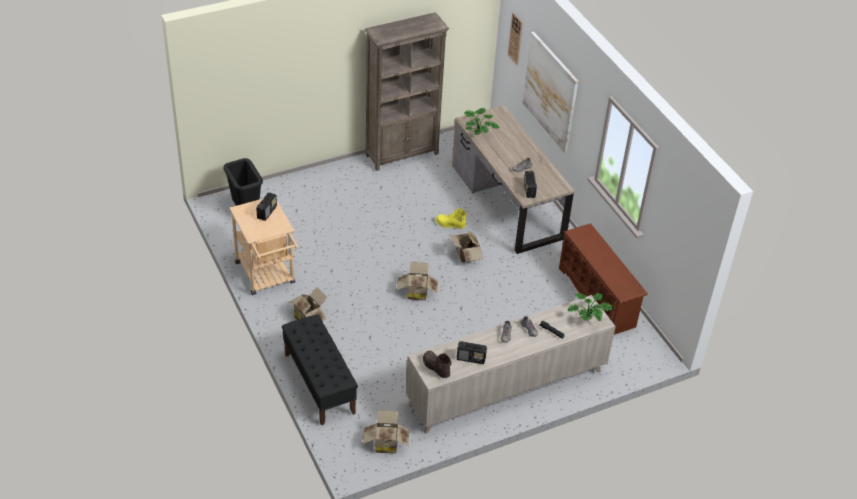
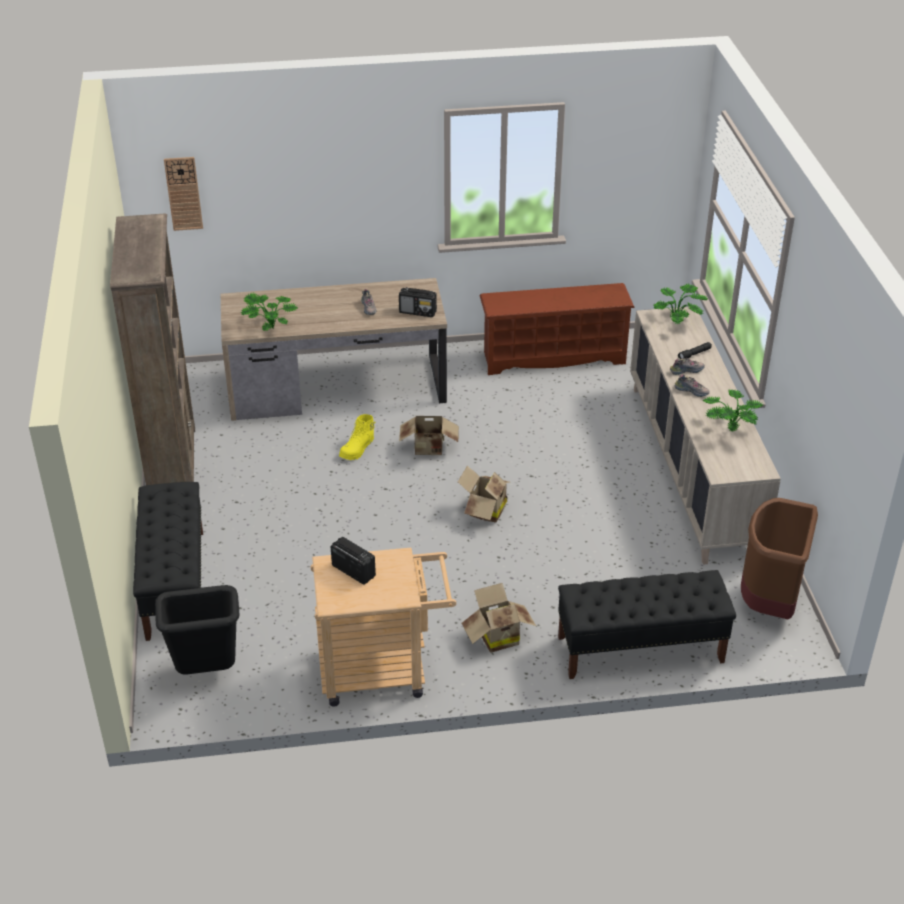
camera: 70 degrees left, 5 degrees down
(306, 182) = (175, 583): none -> black bench
(385, 443) = (769, 601): cardboard box -> brown trash can
(436, 367) = (741, 463): brown boot -> none
(471, 358) = (729, 429): radio -> potted plant
(550, 92) = (301, 205): picture -> none

